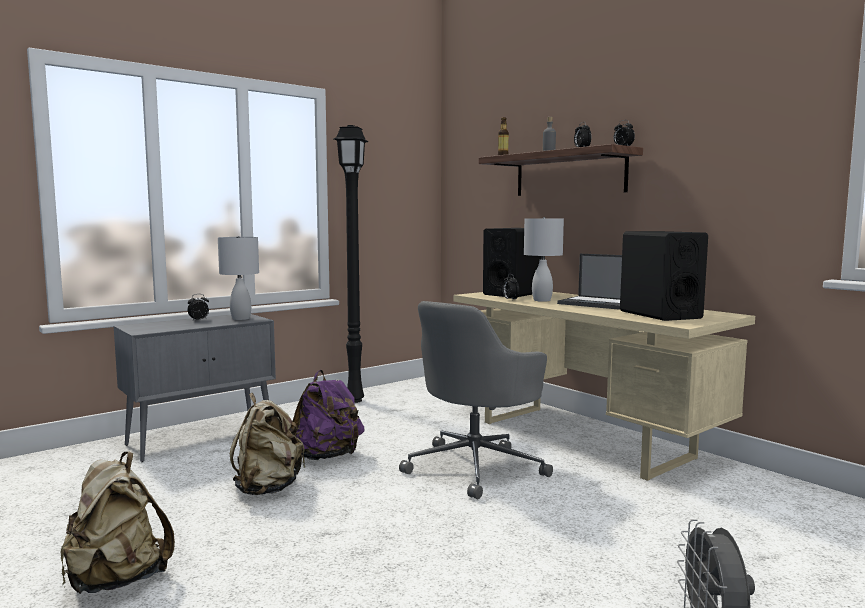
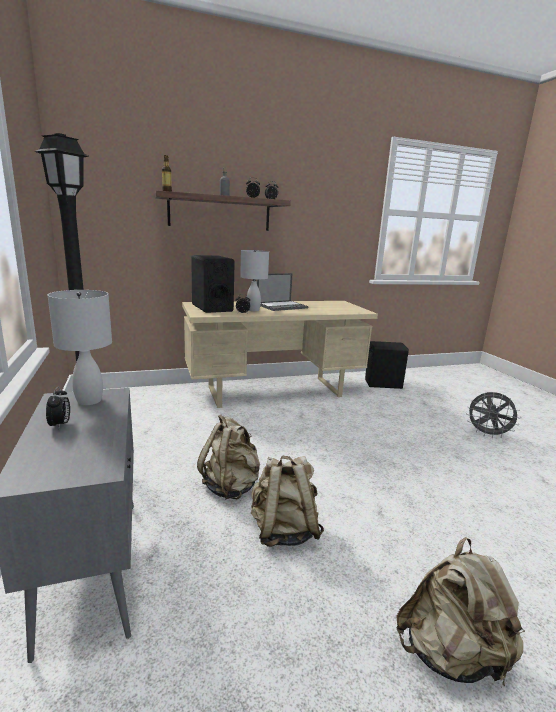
camera: 70 degrees left, 10 degrees up
(326, 457) = (231, 486): purple backpack -> beige backpack
(476, 467) = (296, 432): grey office chair -> none
(659, 314) = (332, 308): black speaker -> black speaker (382, 384)

